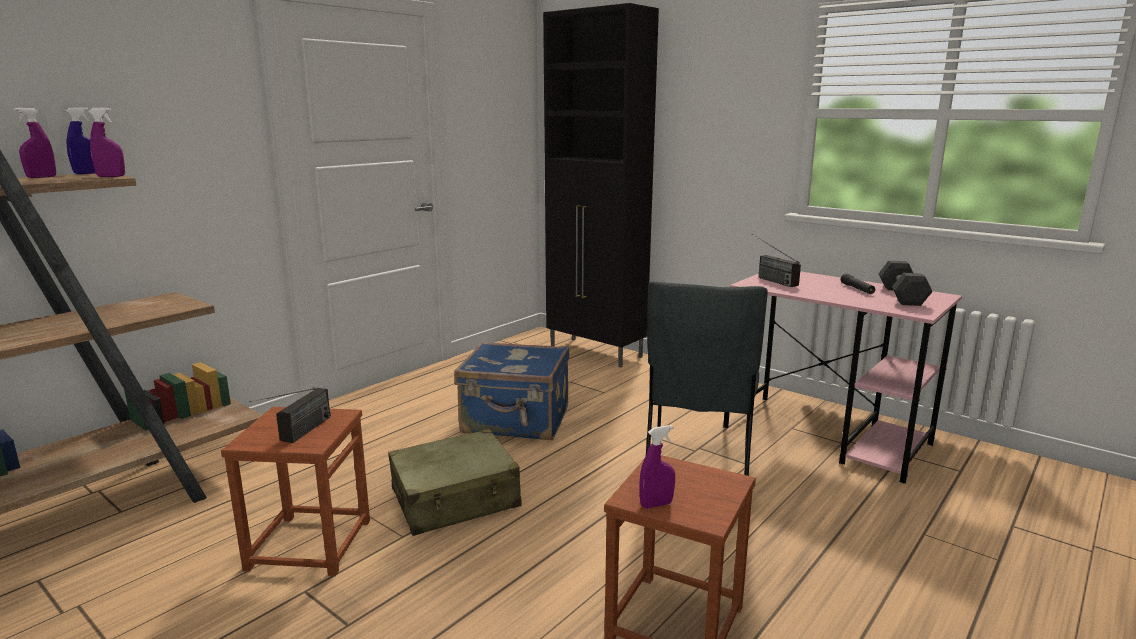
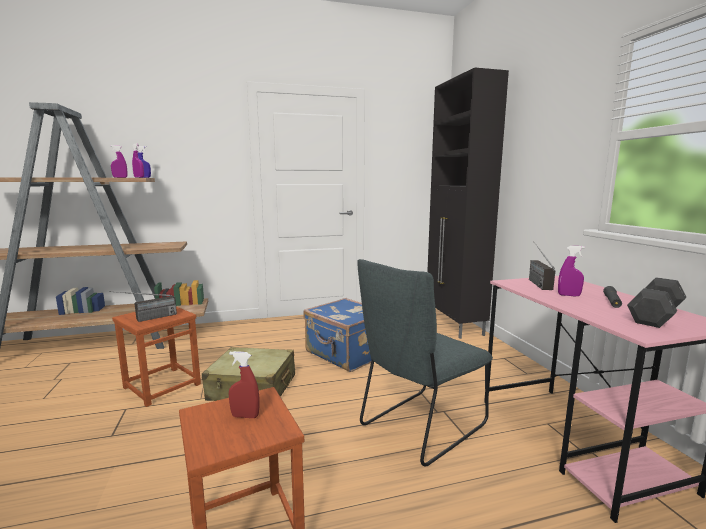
camera: 35 degrees right, 5 degrees down
(656, 505) = (201, 424): purple spray bottle -> purple spray bottle (569, 295)
(680, 484) = (245, 416): none -> red spray bottle

